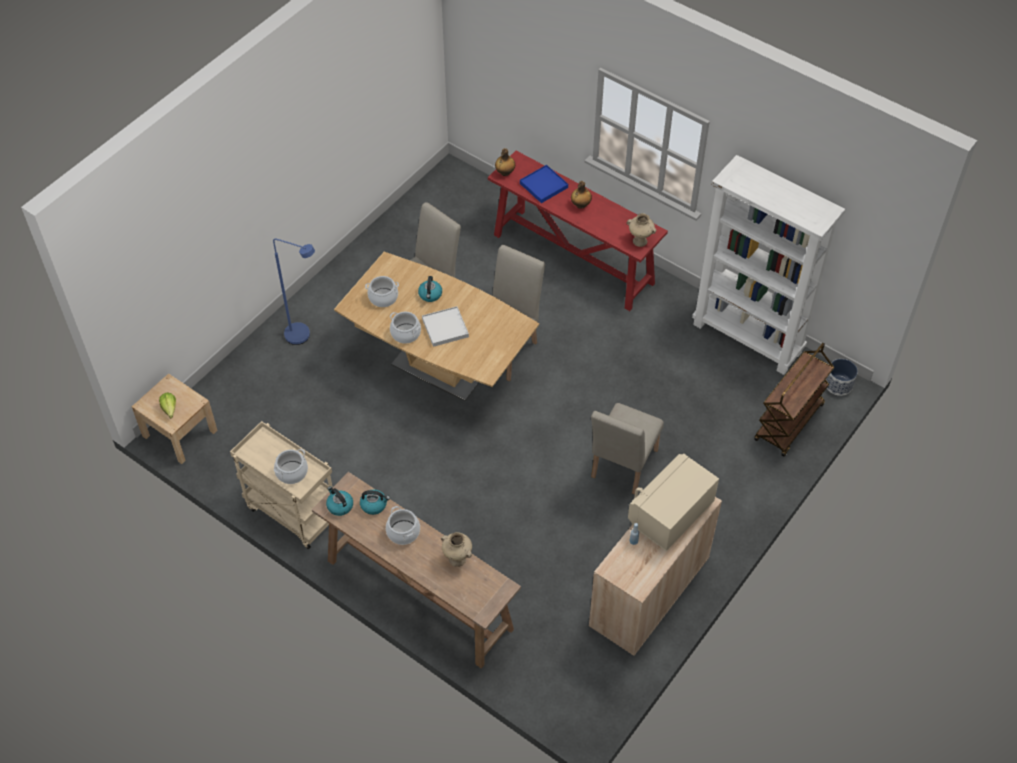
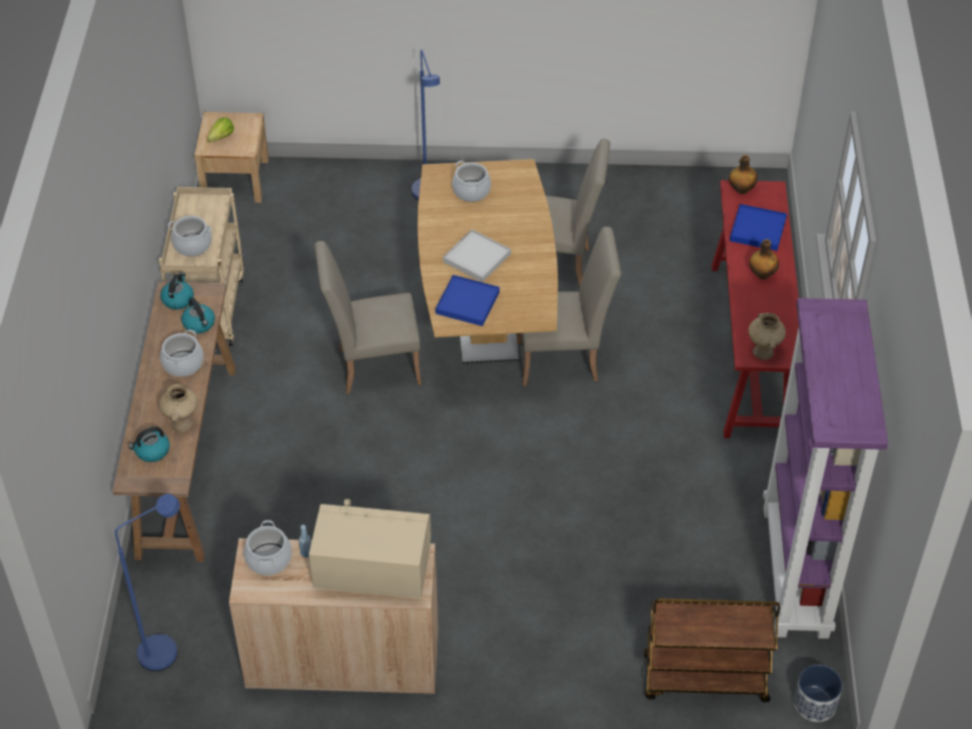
camera: 55 degrees right, 5 degrees down
(405, 333) = (440, 232): cooking pot -> cooking pot (268, 559)
(430, 295) = (510, 223): kettle -> kettle (152, 451)
(479, 353) = (467, 303): none -> blue tray
(569, 685) = (167, 648): none -> blue floor lamp
(621, 467) = (492, 546): beige chair -> beige chair (372, 366)
(748, 338) = (796, 572): white bookcase -> purple bookcase

